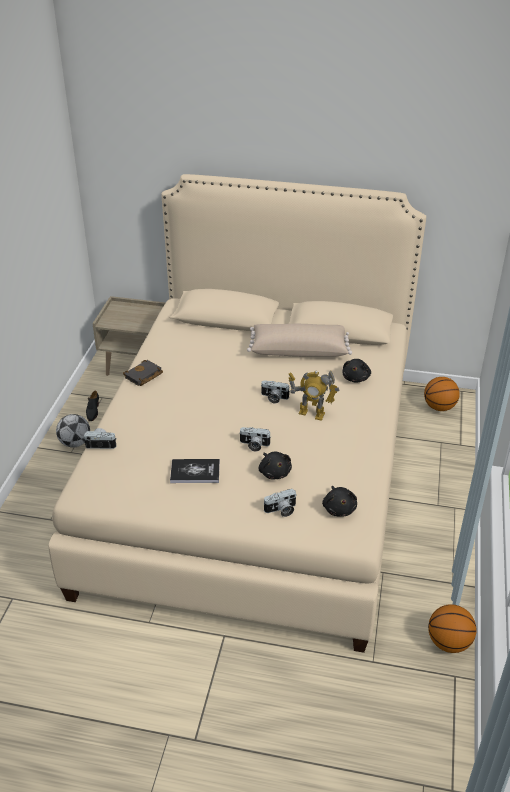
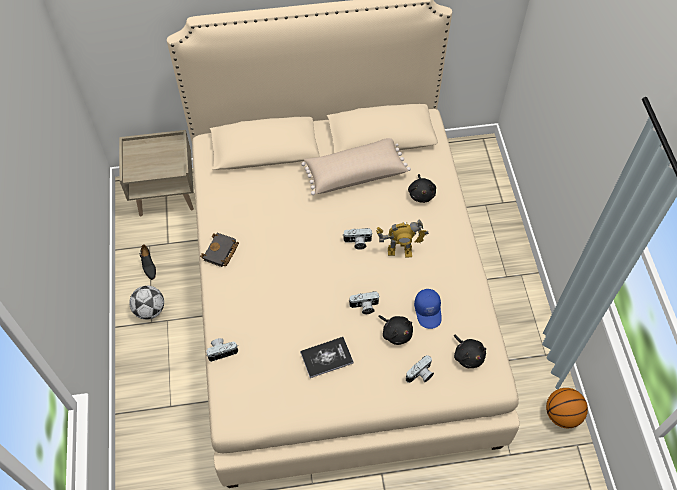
camera: 20 degrees left, 20 degrees up
(316, 464) = (428, 311): none -> blue cap
(439, 407) = (470, 163): basketball -> none

